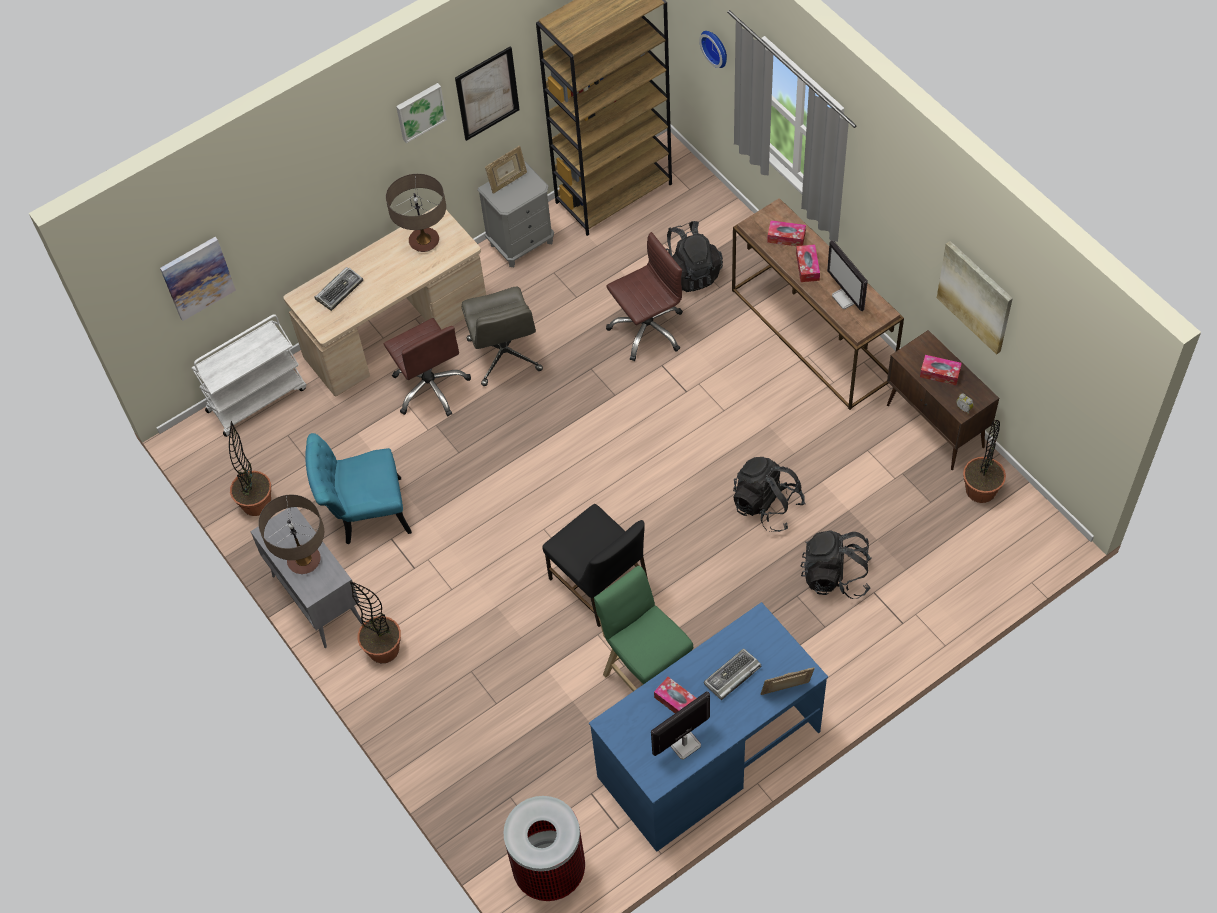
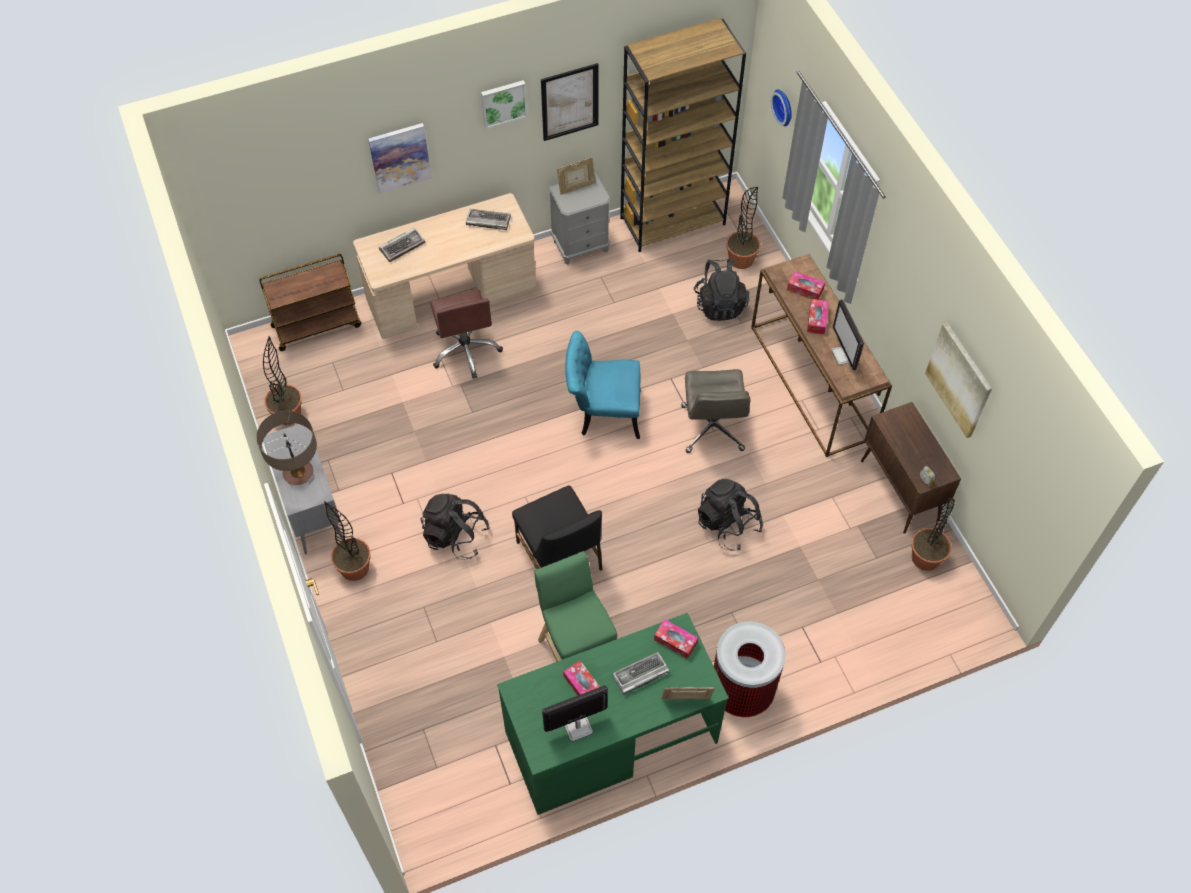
camera: 10 degrees right, 0 degrees up
(197, 277) = (273, 204): picture -> picture (400, 157)
(257, 399) = (317, 325): white cart -> brown cart
(364, 513) = (375, 445): turquoise chair -> turquoise chair (602, 412)
(424, 241) = (487, 221): table lamp -> keyboard
(505, 355) = (538, 338): grey office chair -> grey office chair (713, 429)
(549, 870) = (437, 806): trash can -> trash can (741, 691)
(647, 329) = (667, 344): brown office chair -> none
(700, 218) = (741, 259): none -> potted plant
(708, 753) = (610, 736): blue desk -> green desk
(835, 576) = (771, 603): black backpack -> black backpack (455, 536)
(940, 373) = (912, 443): tissue box -> tissue box (675, 641)

